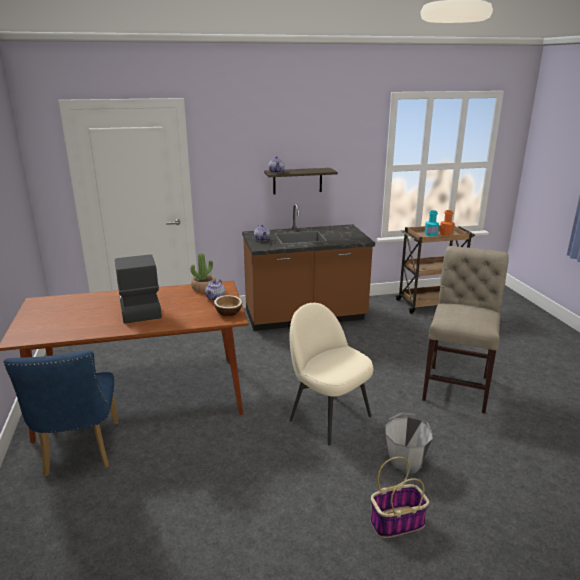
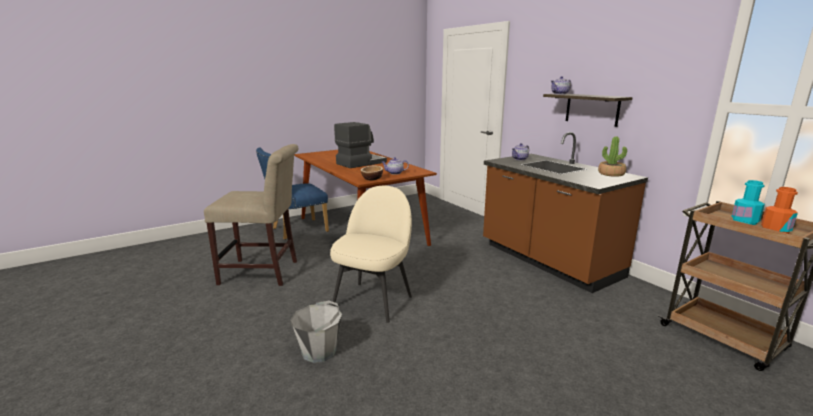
camera: 70 degrees right, 5 degrees down
(204, 288) = (411, 169): potted plant -> potted plant (611, 174)
(397, 522) = (234, 355): basket -> none
(457, 385) = (498, 381): beige chair -> beige chair (263, 272)

